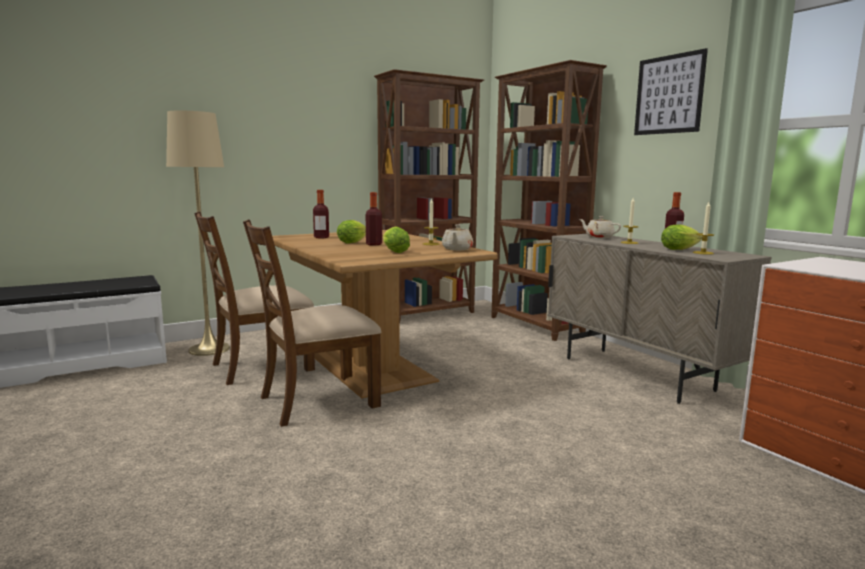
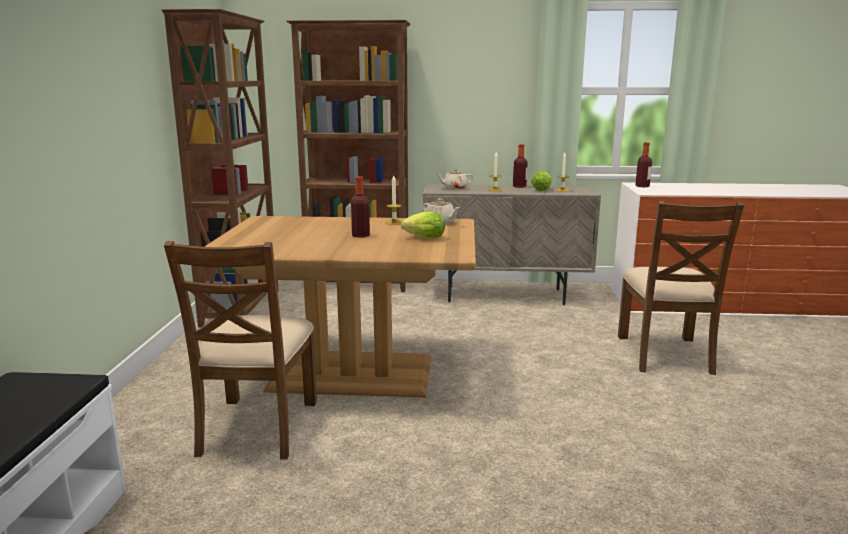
camera: 55 degrees left, 5 degrees up
(209, 349) = (126, 449): beige floor lamp -> none
(317, 401) = (405, 419): brown chair -> brown chair (665, 354)
(321, 237) = (265, 241): bottle -> bottle (642, 186)
(354, 242) = (332, 238): lettuce -> none
(669, 94) = (478, 59): picture -> none

